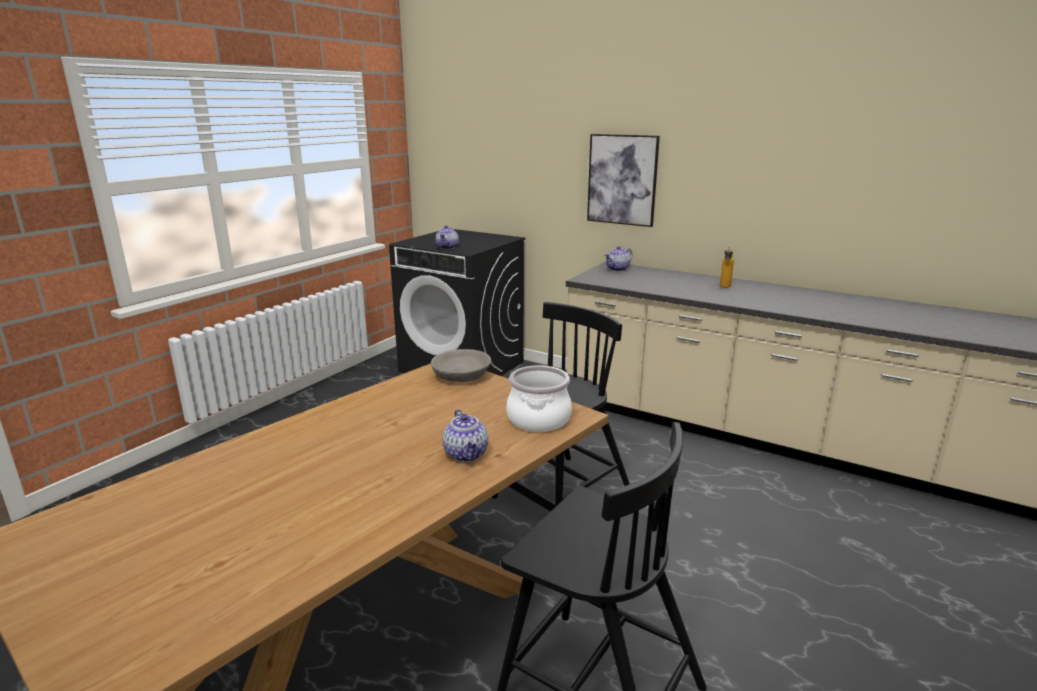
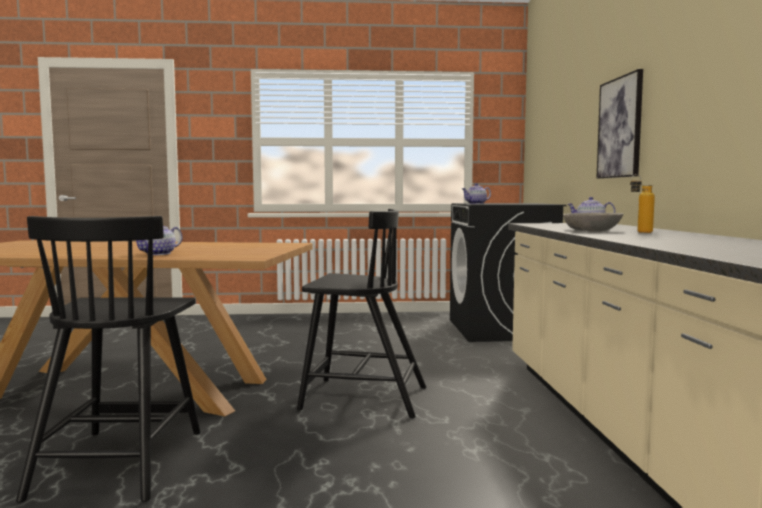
camera: 55 degrees right, 15 degrees down
(461, 376) = (281, 245): grey bowl -> grey bowl (592, 230)
(539, 419) = (231, 255): cooking pot -> none

